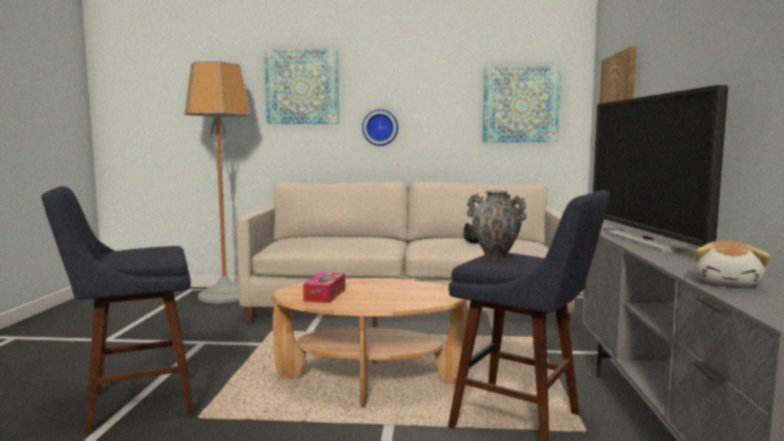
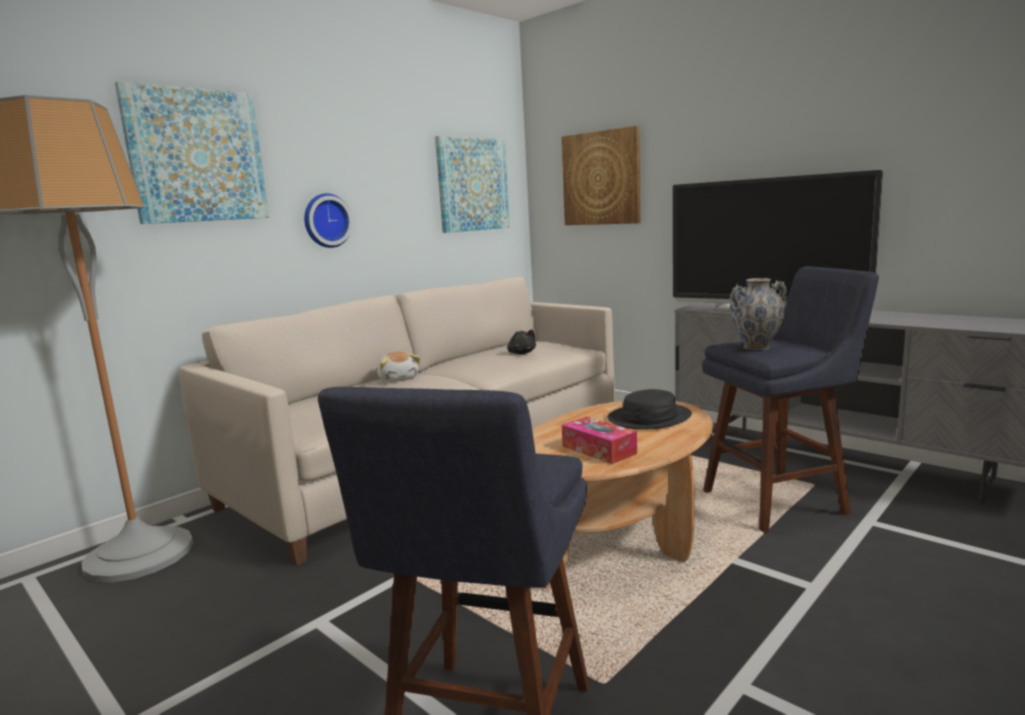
camera: 50 degrees left, 5 degrees up
(408, 294) = (649, 418): none -> black hat
(727, 282) = (943, 322): plush toy -> plush toy (398, 379)

